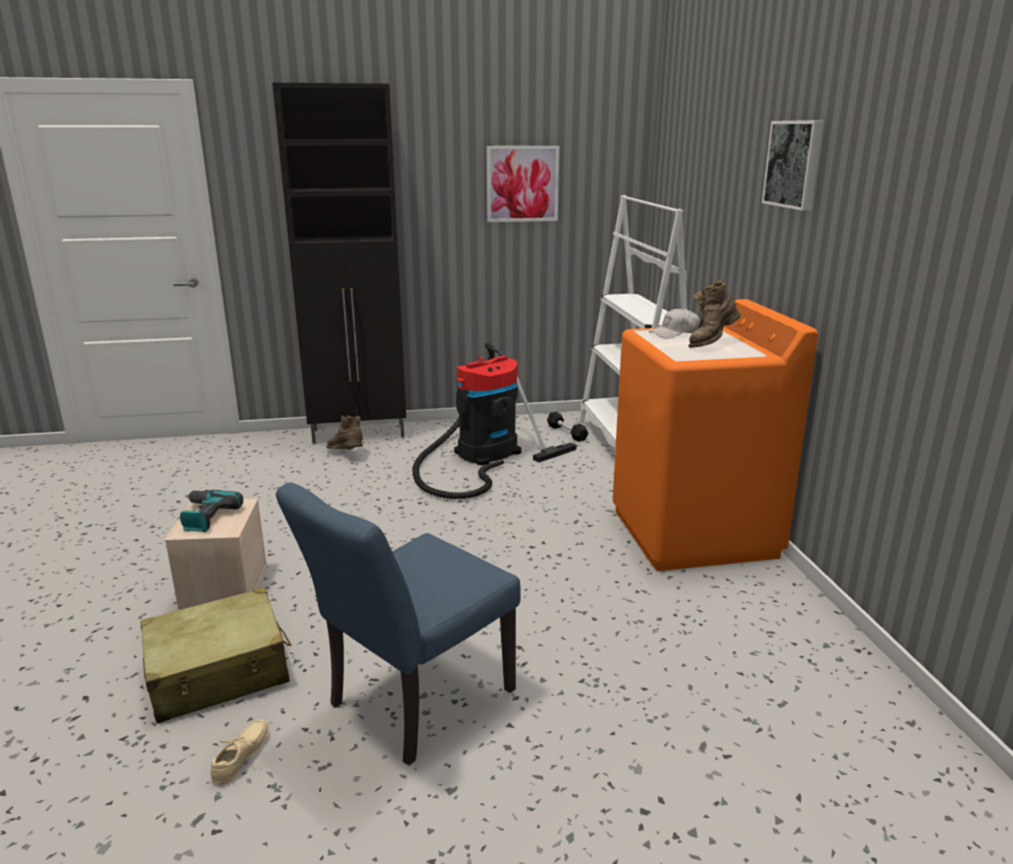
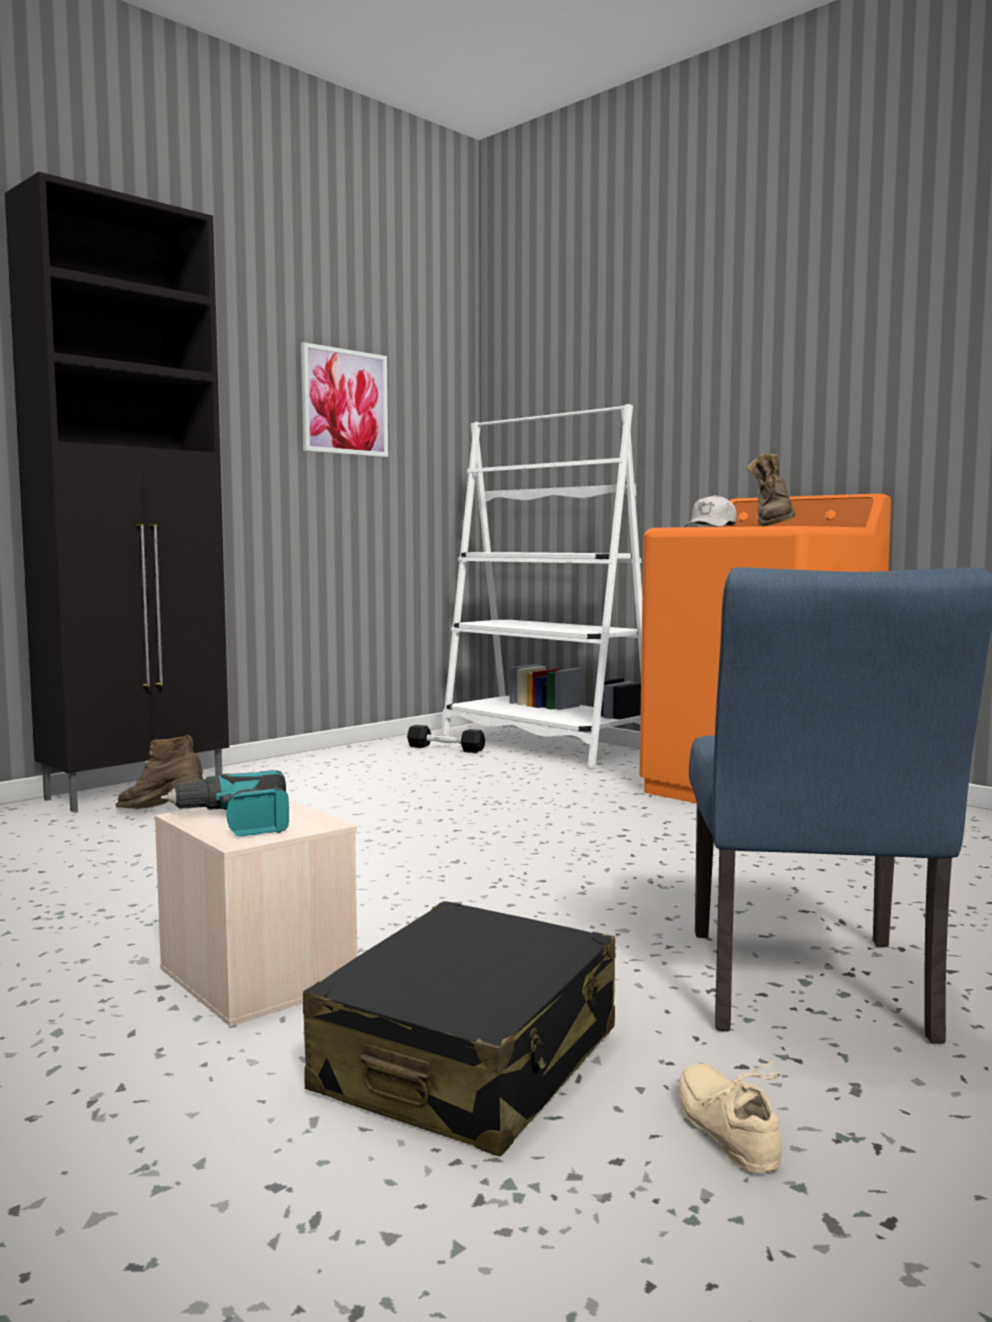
camera: 35 degrees left, 15 degrees down
(219, 672) = (469, 1062): beige suitcase -> black suitcase
(483, 455) = (380, 780): vacuum cleaner -> none
(795, 164) = (799, 331): picture -> none

